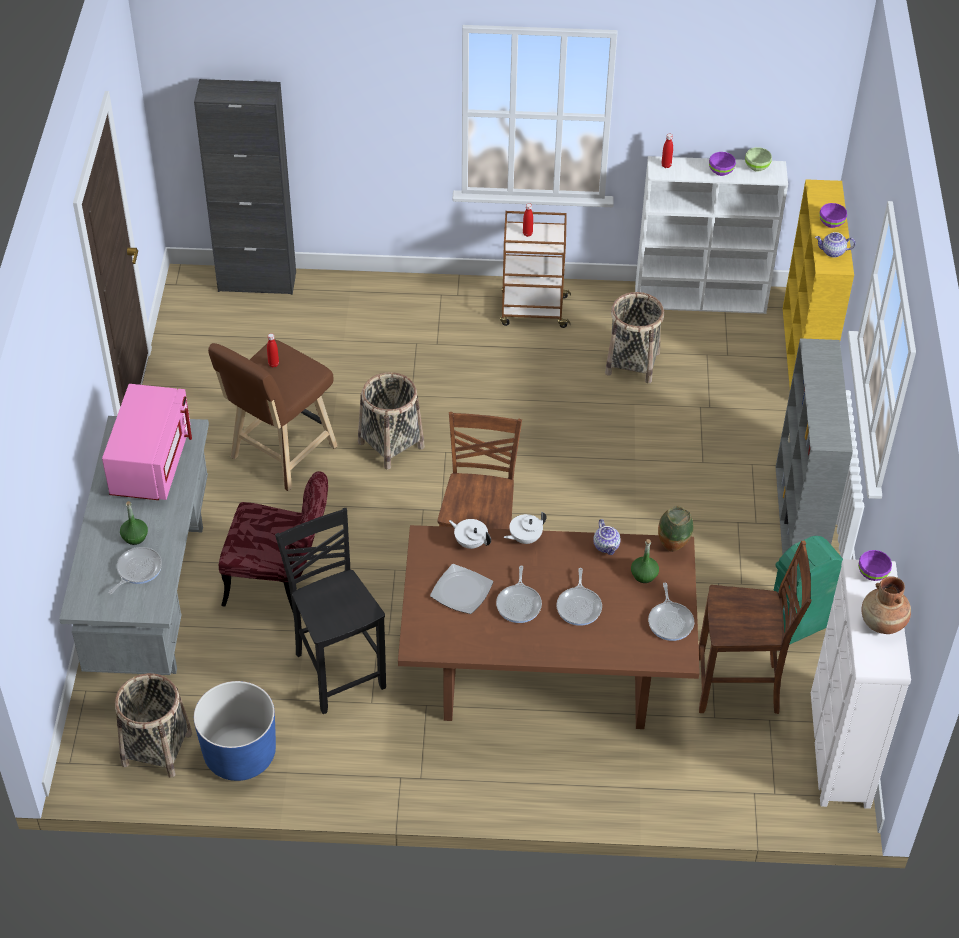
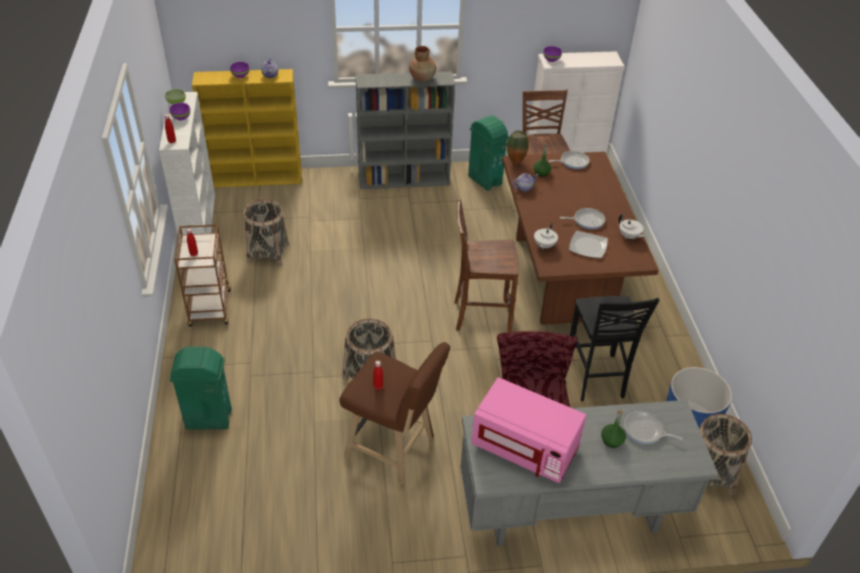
camera: 100 degrees left, 5 degrees down
(150, 462) = (525, 447): pink microwave -> pink microwave turned 150 degrees counterclockwise
(257, 281) = (163, 508): black cabinet -> none
(338, 670) = (595, 379): black chair -> black chair turned 60 degrees counterclockwise
(360, 311) = (208, 419): none -> green trash can
(525, 538) = (530, 222): white teapot -> white teapot (629, 236)
(579, 606) = (577, 196): frying pan -> none
(882, 623) = (584, 57): brown vase -> brown vase (422, 78)

